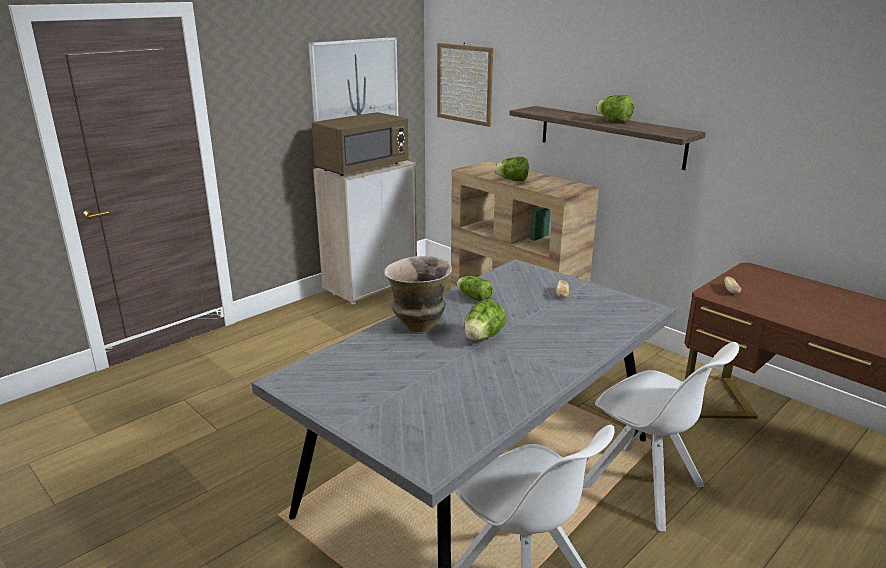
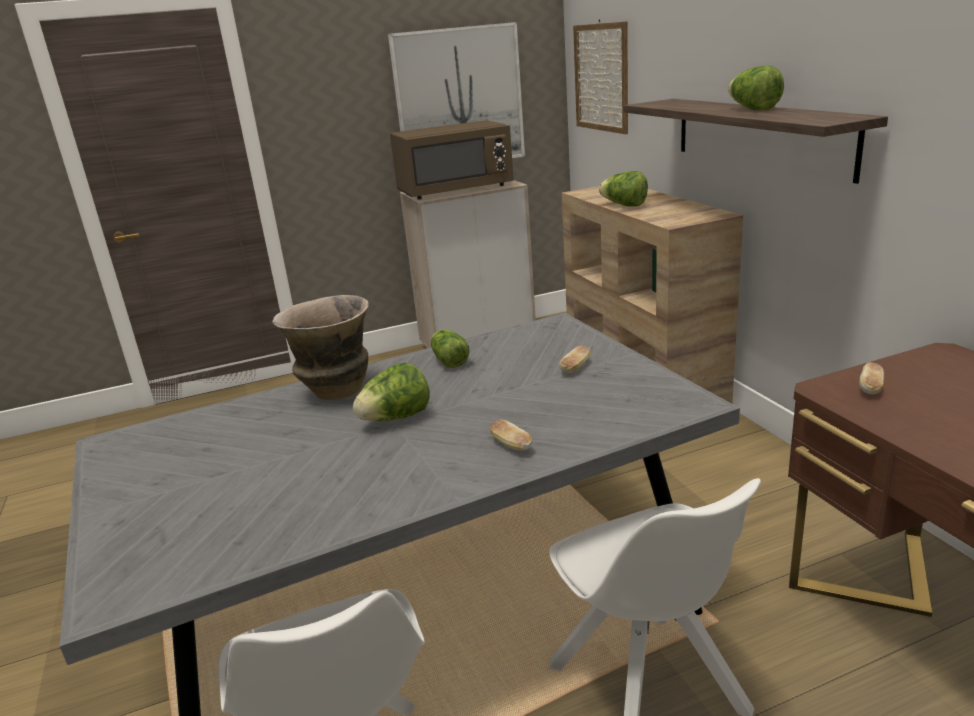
camera: 25 degrees right, 0 degrees up
(574, 344) = (511, 446): none -> bread

